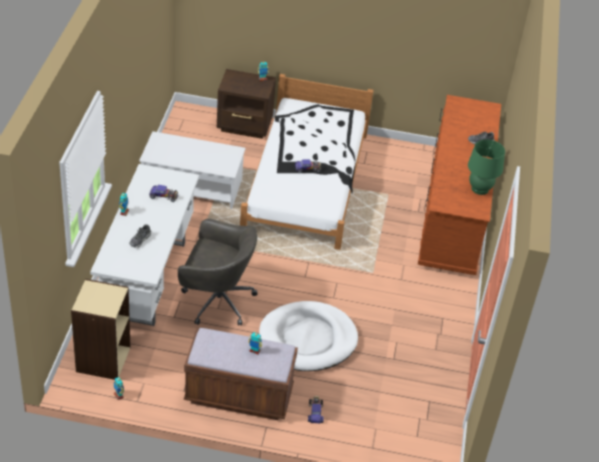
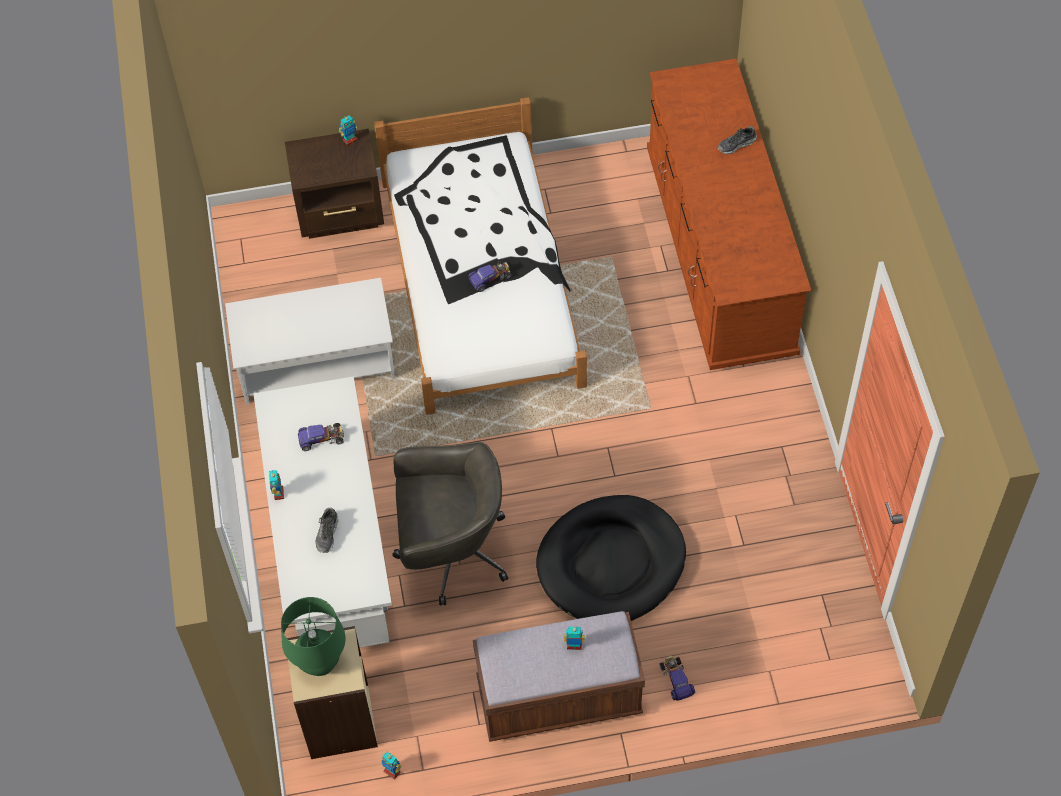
camera: 15 degrees left, 15 degrees up
(308, 339) = (611, 563): white dog bed -> black dog bed
(480, 189) = (773, 236): green table lamp -> green table lamp (319, 662)

